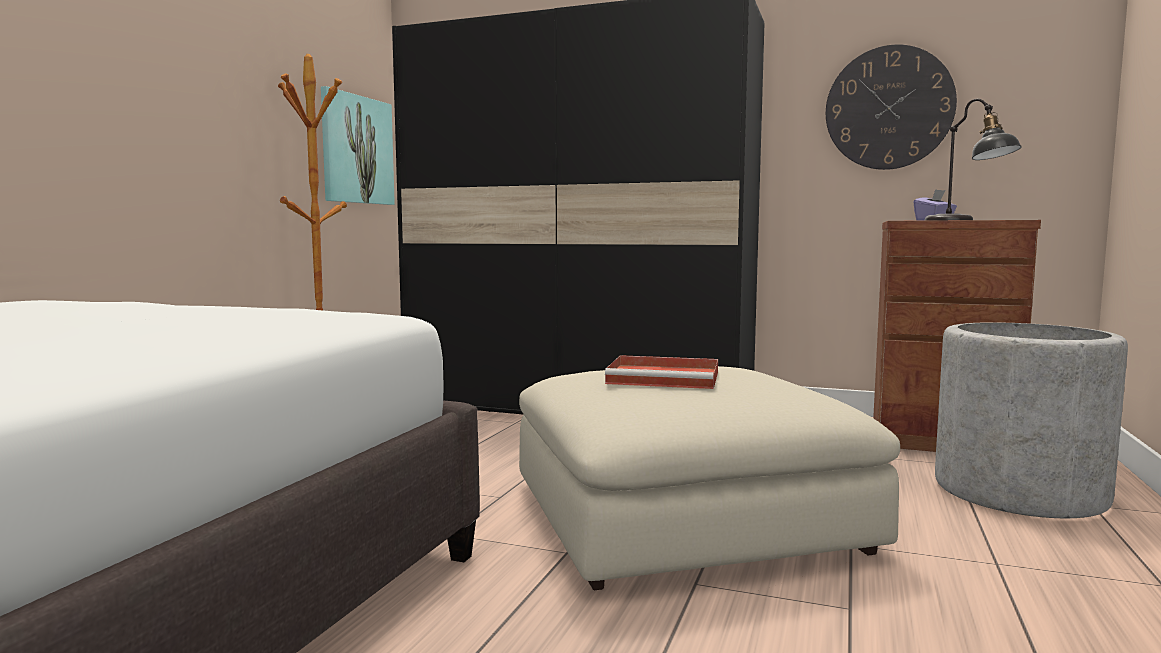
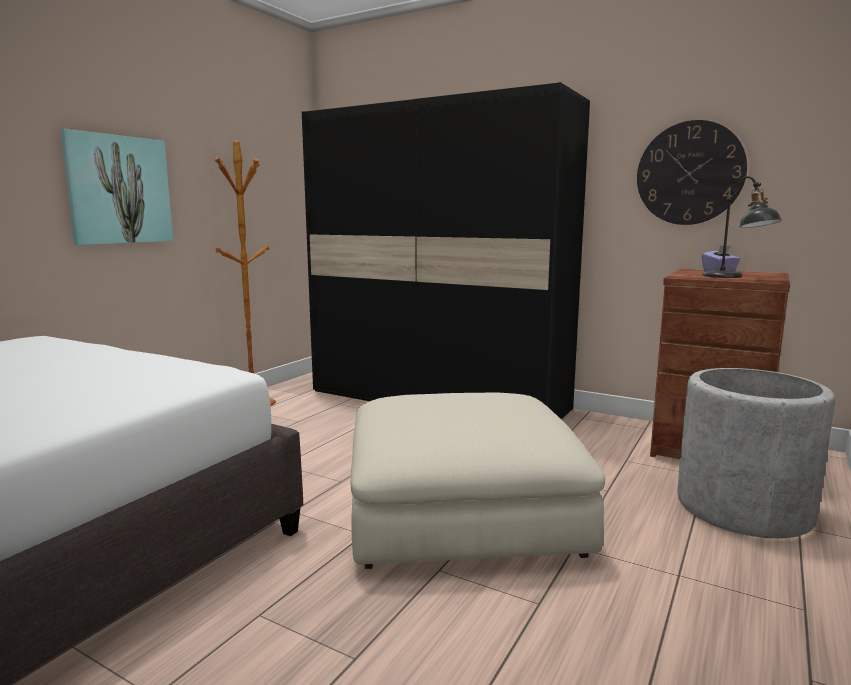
camera: 10 degrees right, 5 degrees up
(357, 150) = (284, 201): picture -> picture (119, 190)
(666, 378) = (450, 409): red tray -> none

